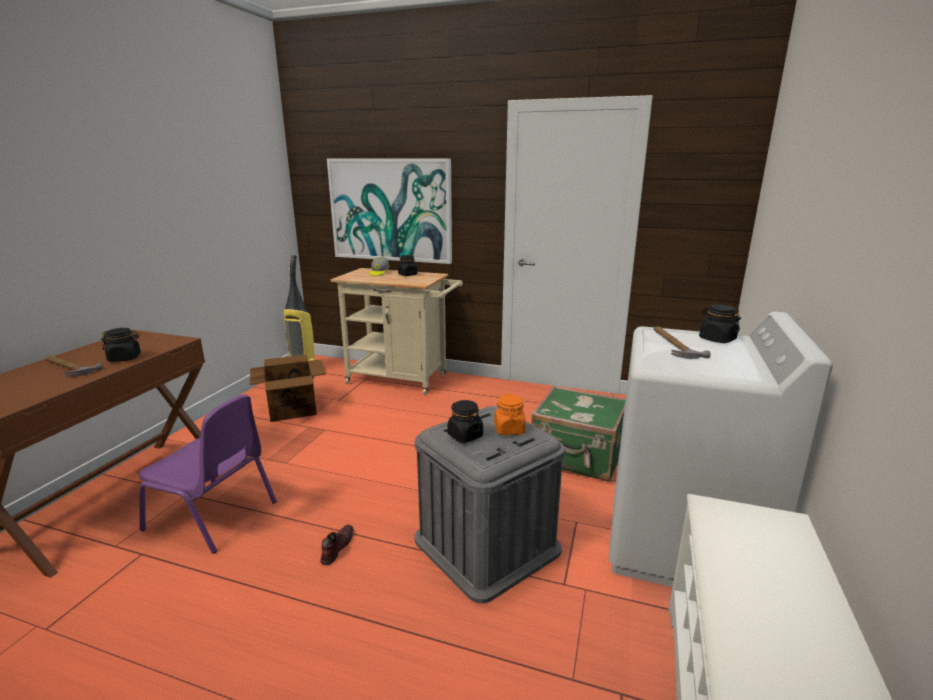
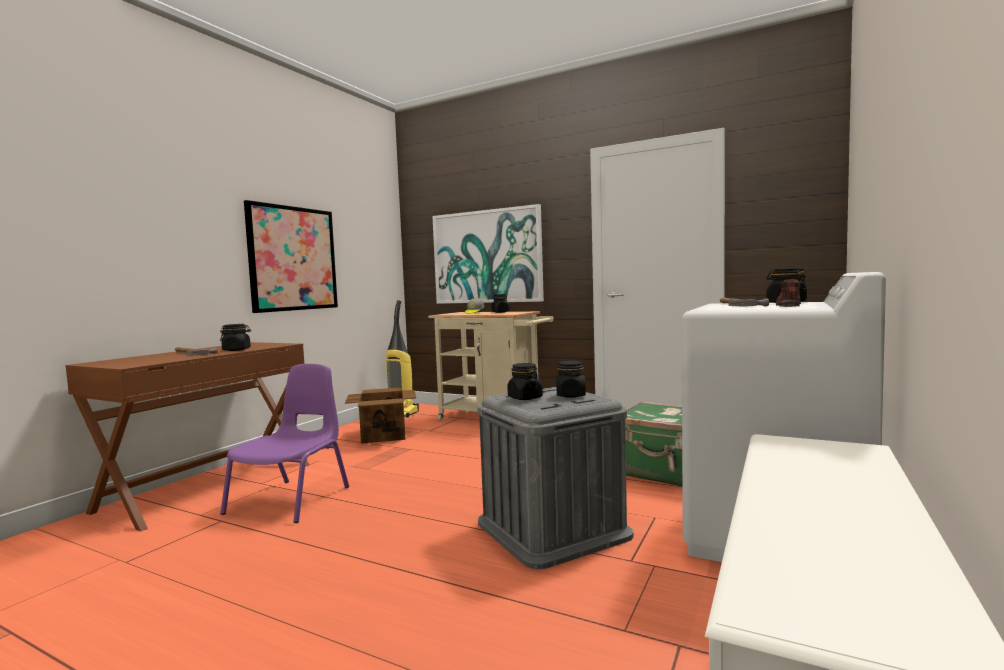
camera: 10 degrees right, 15 degrees down
(170, 224) = (293, 258): none -> picture
(213, 516) = (291, 499): purple chair -> purple chair turned 105 degrees counterclockwise
(337, 547) = (400, 524): brown shoe -> brown shoe (788, 305)
(509, 429) = (571, 395): orange jar -> black jar

